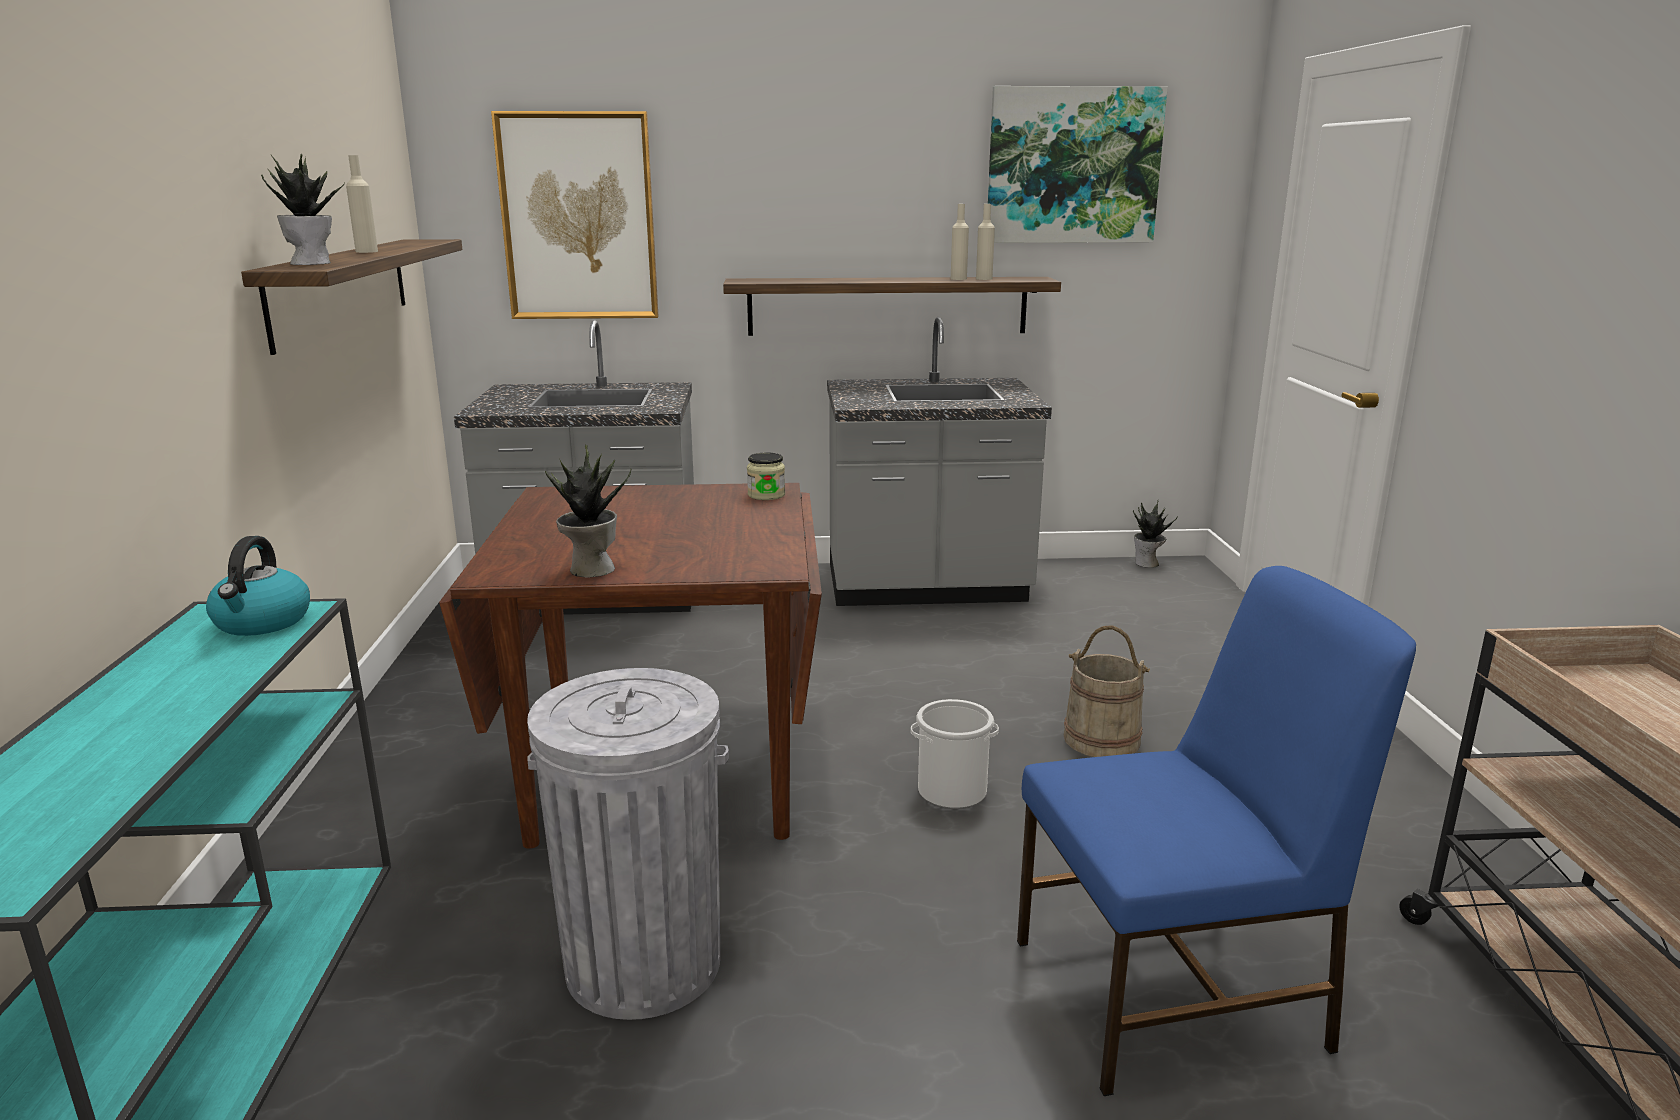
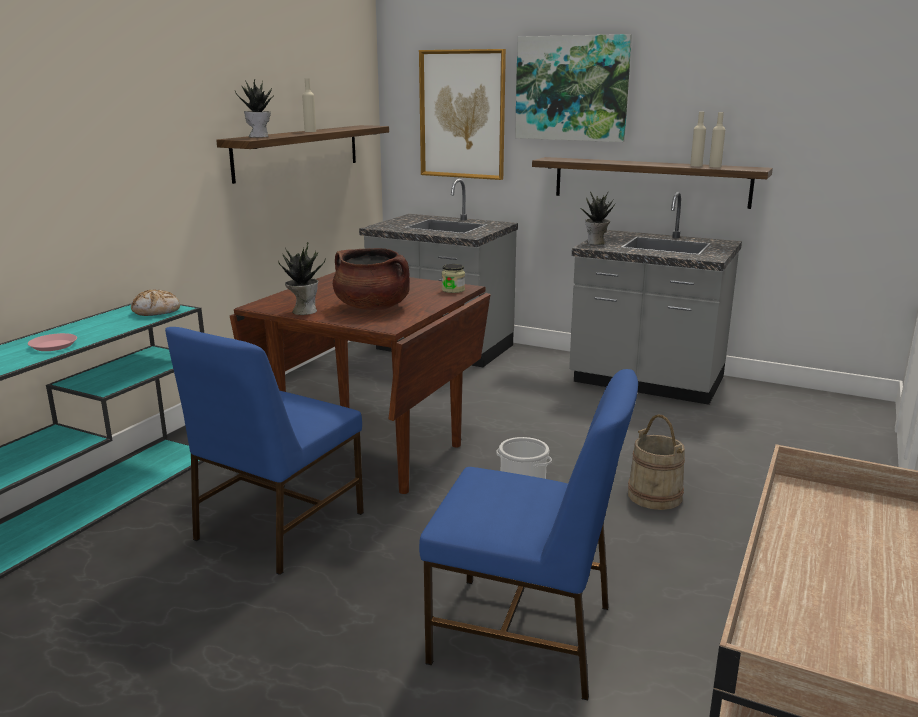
camera: 30 degrees right, 0 degrees up
(131, 742) = (53, 346): none -> pink plate
(262, 622) = (156, 311): kettle -> bread
(643, 963) = (277, 527): grey trash can -> blue chair
(694, 542) = (373, 307): none -> brown cooking pot
(1073, 166) = (798, 85): picture -> picture (571, 88)
(1147, 564) = (836, 398): potted plant -> potted plant (596, 243)

